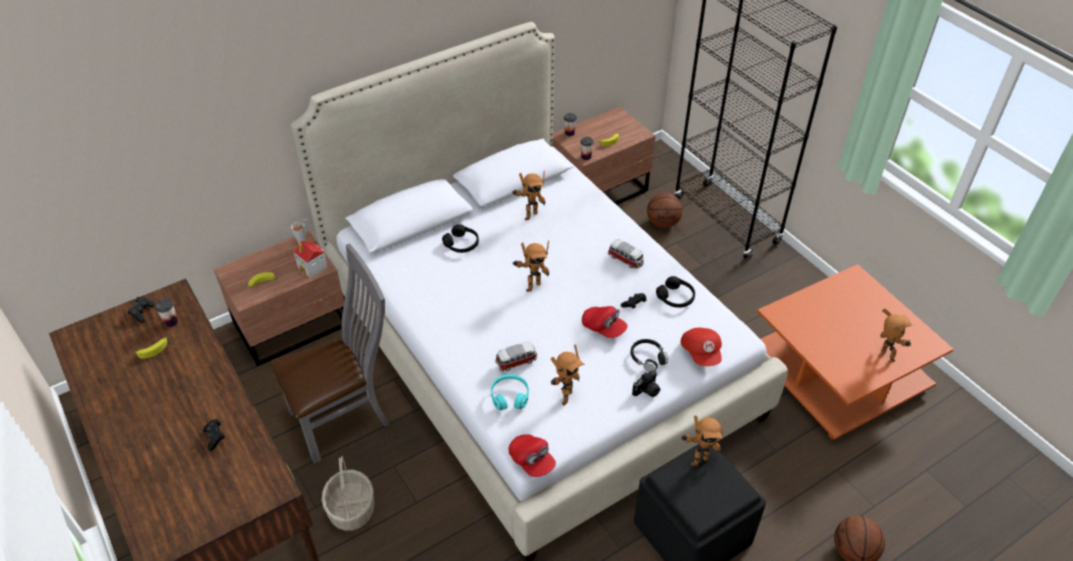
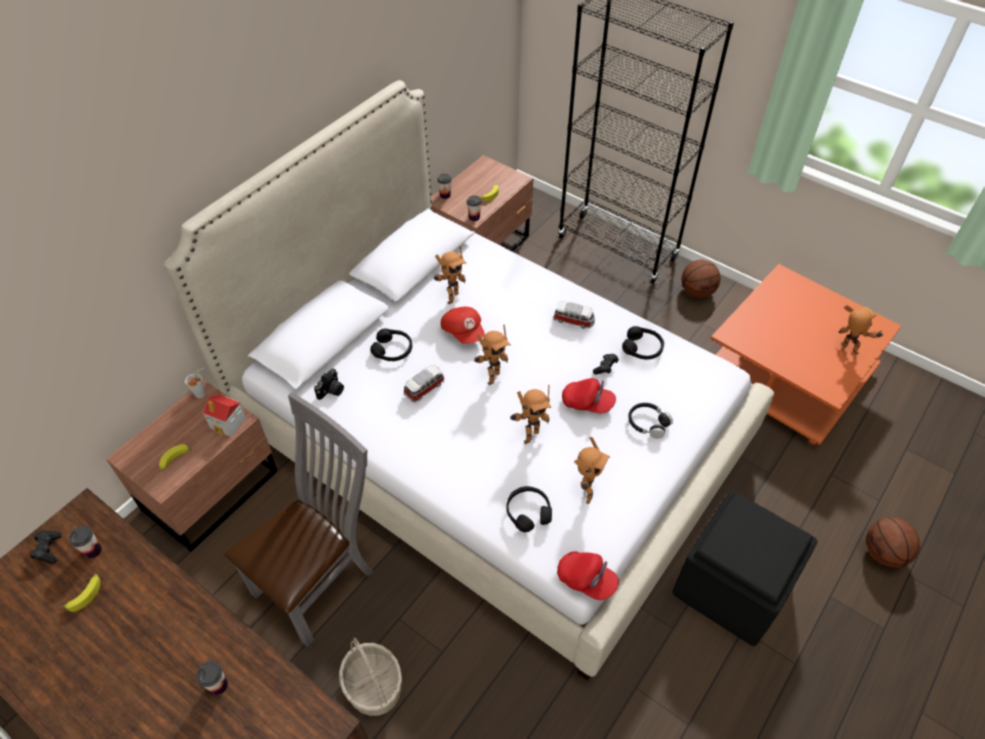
camera: 20 degrees left, 5 degrees up
(215, 437) = (218, 685): black game controller -> cup
(509, 396) = (528, 512): turquoise headphones -> black headphones
(517, 361) = (517, 469): toy car -> toy car (425, 388)
(647, 391) = (664, 460): camera -> camera (331, 391)
(663, 223) = (559, 266): basketball -> basketball (697, 291)
(697, 459) = (737, 516): toy robot -> toy robot (529, 435)
(701, 353) = (697, 401): red cap -> red cap (463, 332)

